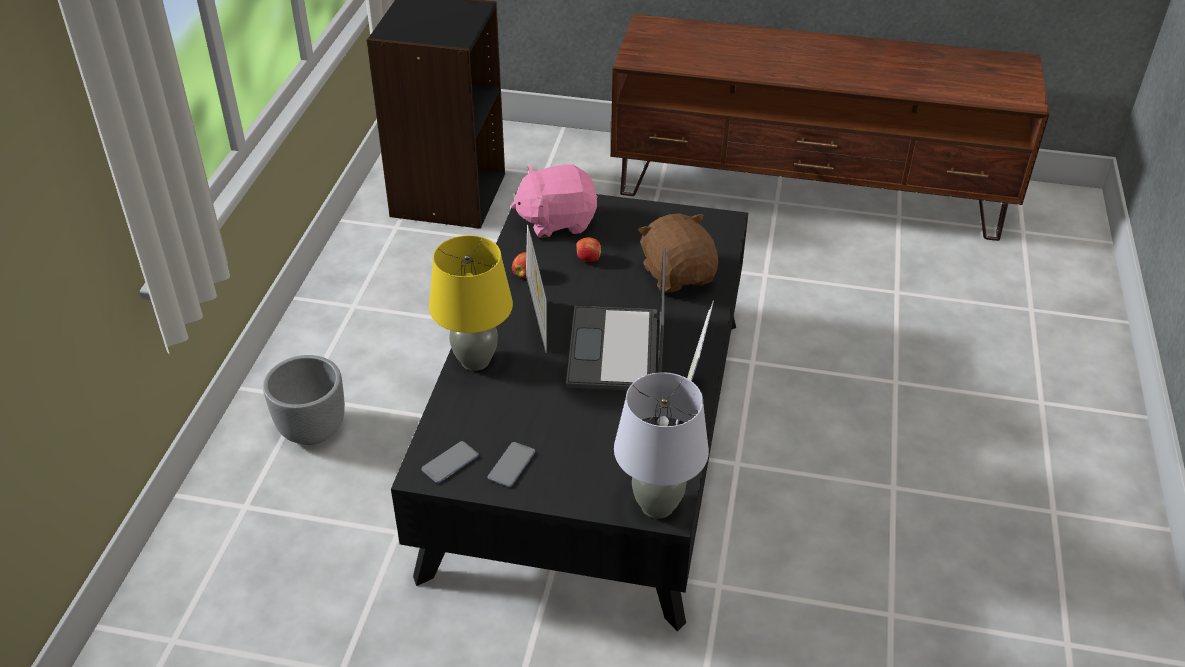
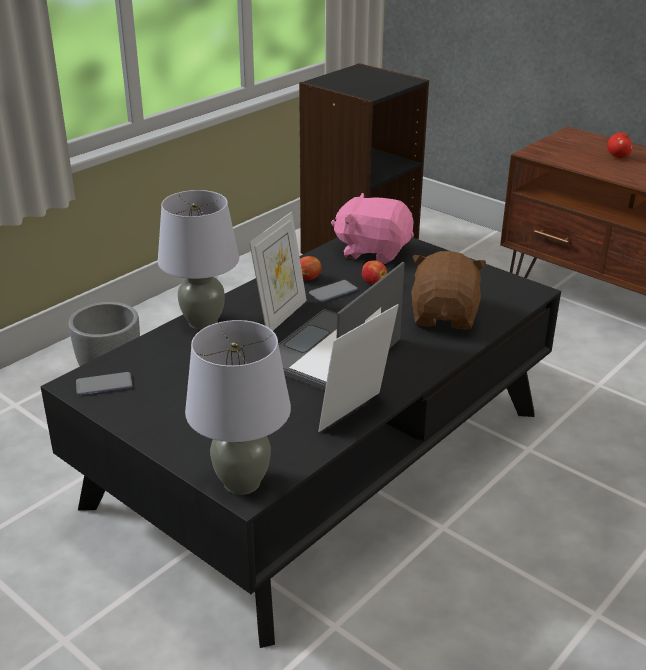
camera: 30 degrees right, 10 degrees down
(475, 361) = (203, 323): yellow table lamp -> grey table lamp
(511, 465) = (150, 404): phone -> phone (333, 292)
(707, 44) = (618, 157): none -> apple

